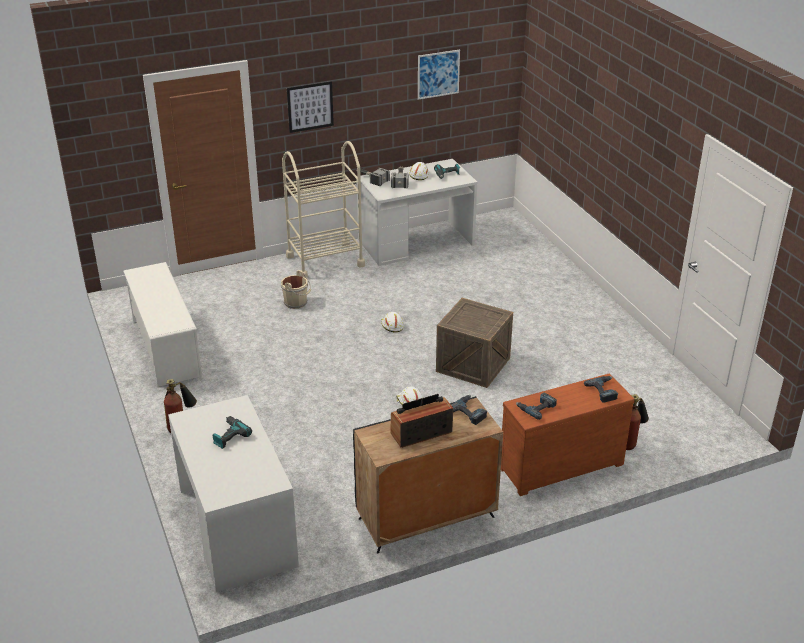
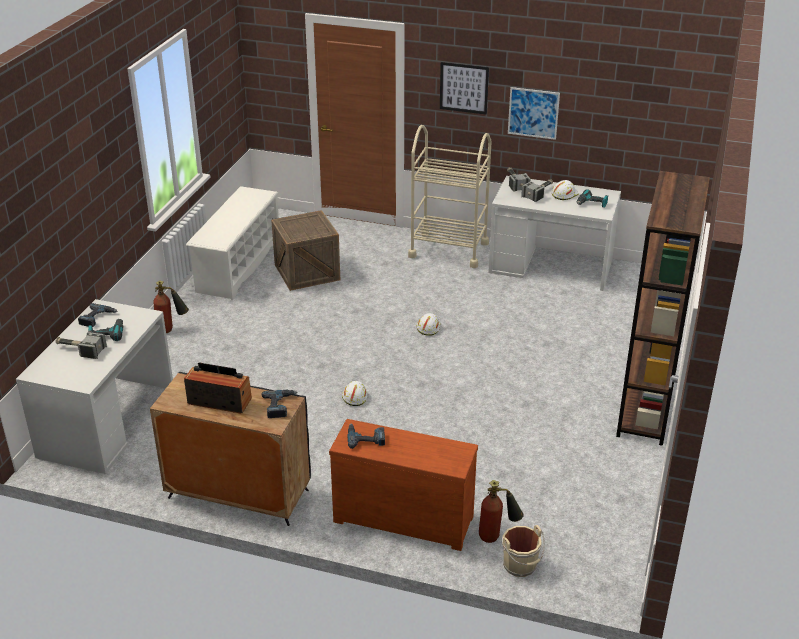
camera: 40 degrees right, 0 degrees up
(225, 460) = (80, 349): none -> hammer
(296, 303) = (378, 274): beige bucket -> beige bucket (520, 566)
(438, 74) = (613, 91): picture -> picture (533, 113)
(473, 364) = (451, 393): crate -> crate (307, 272)
(603, 312) = (645, 407): none -> brown bookcase
(604, 391) = (447, 457): power drill -> power drill (97, 318)

